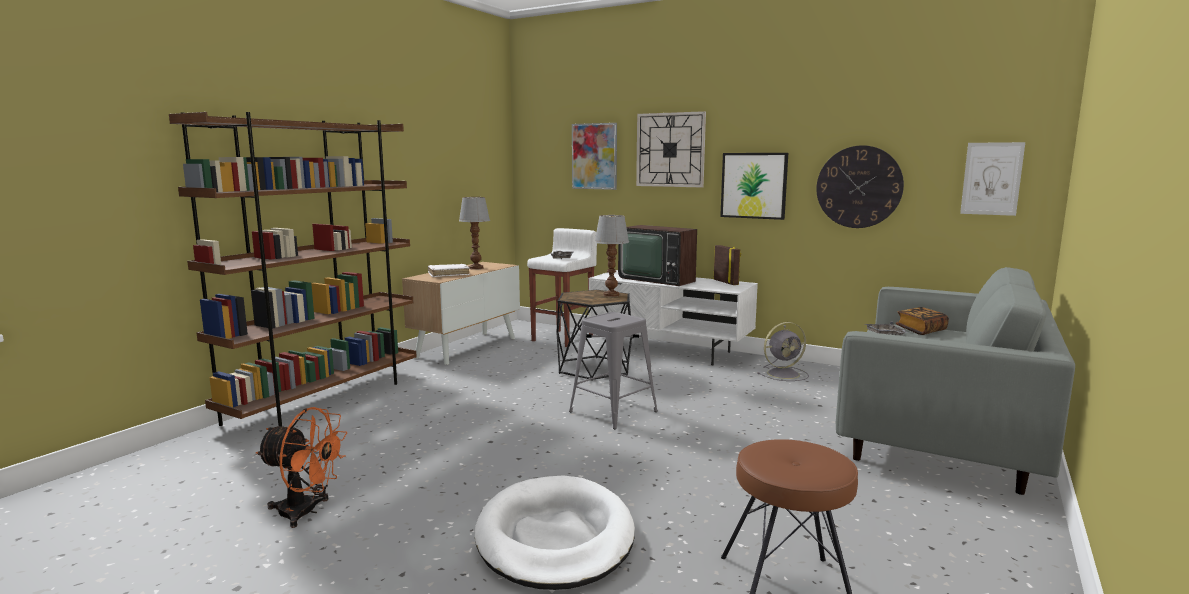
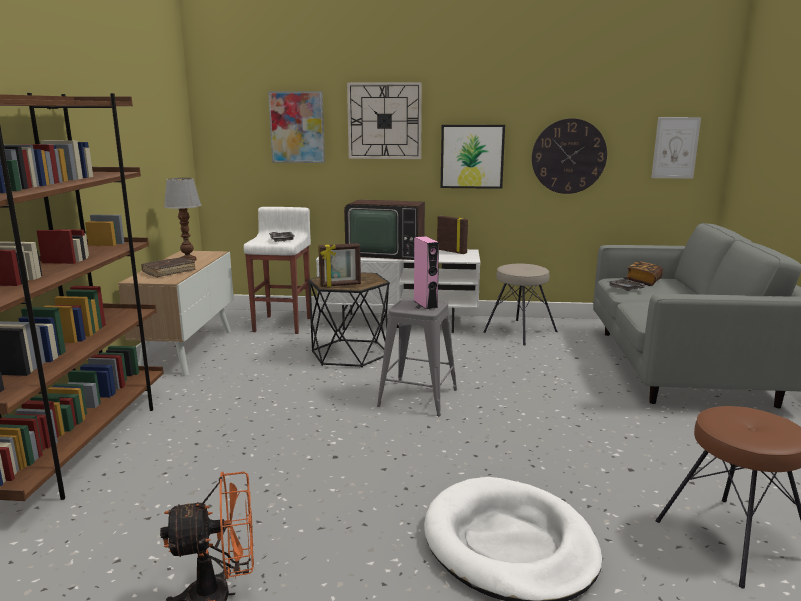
camera: 25 degrees left, 5 degrees up
(448, 274) = (169, 272): white book -> brown book
(580, 299) = (340, 285): none -> picture frame
(611, 295) = (363, 277): table lamp -> none
(621, 318) = (425, 304): none -> pink speaker
(784, 374) = (519, 332): grey fan -> beige stool

